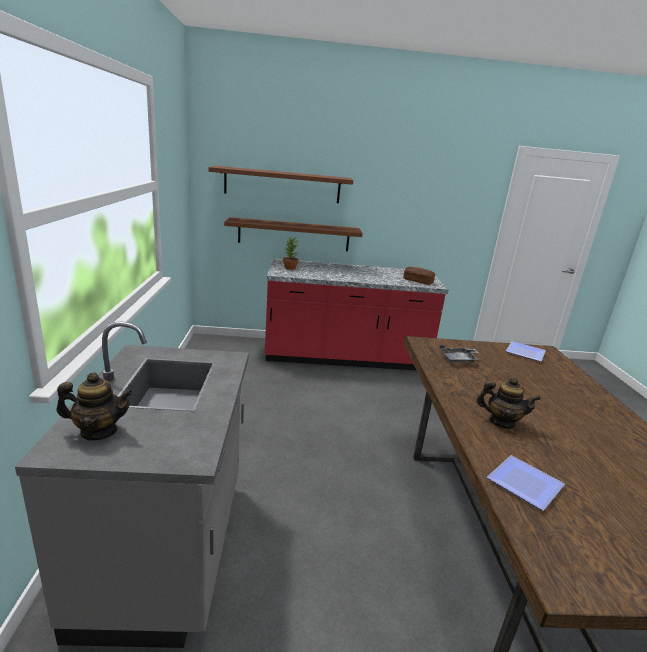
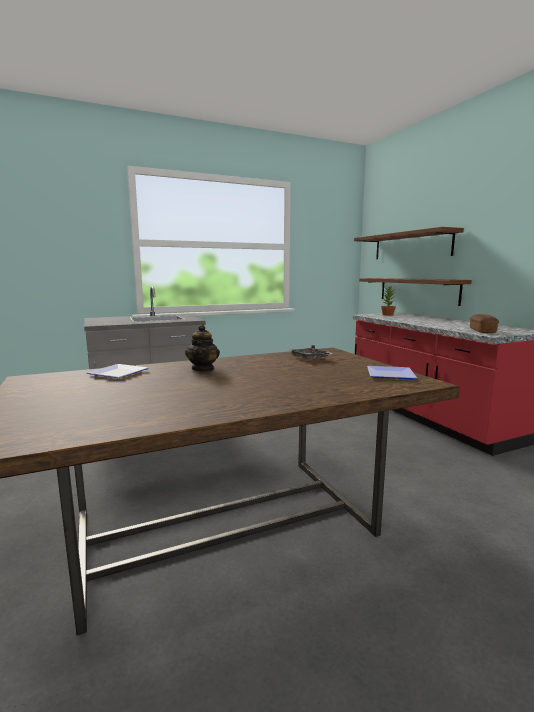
camera: 70 degrees right, 10 degrees down
(99, 431) = (109, 318): teapot -> none

